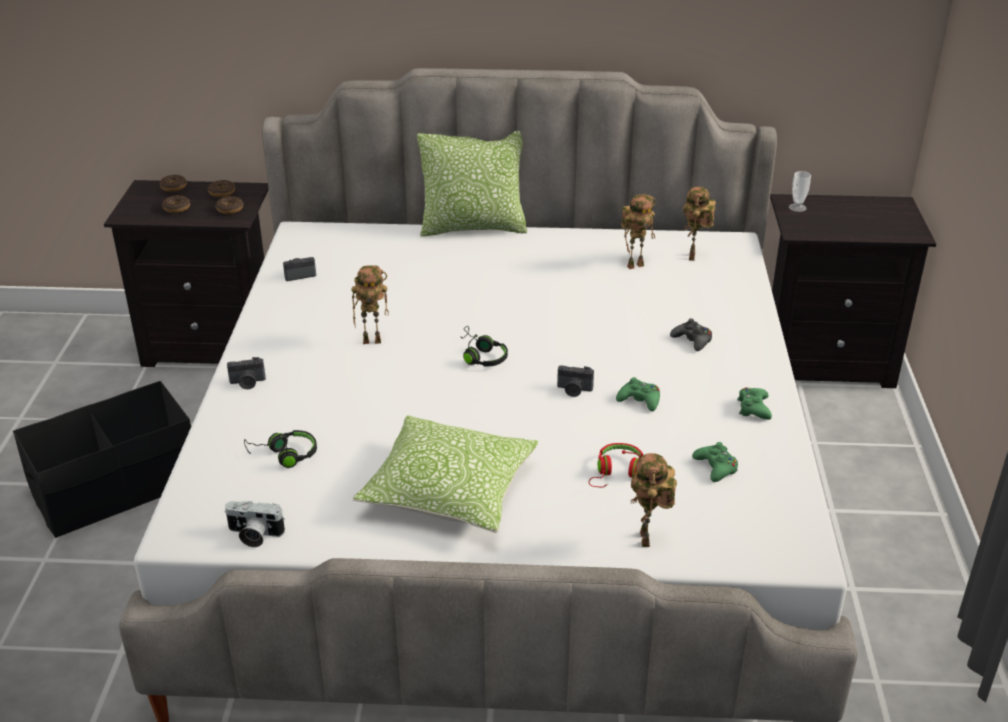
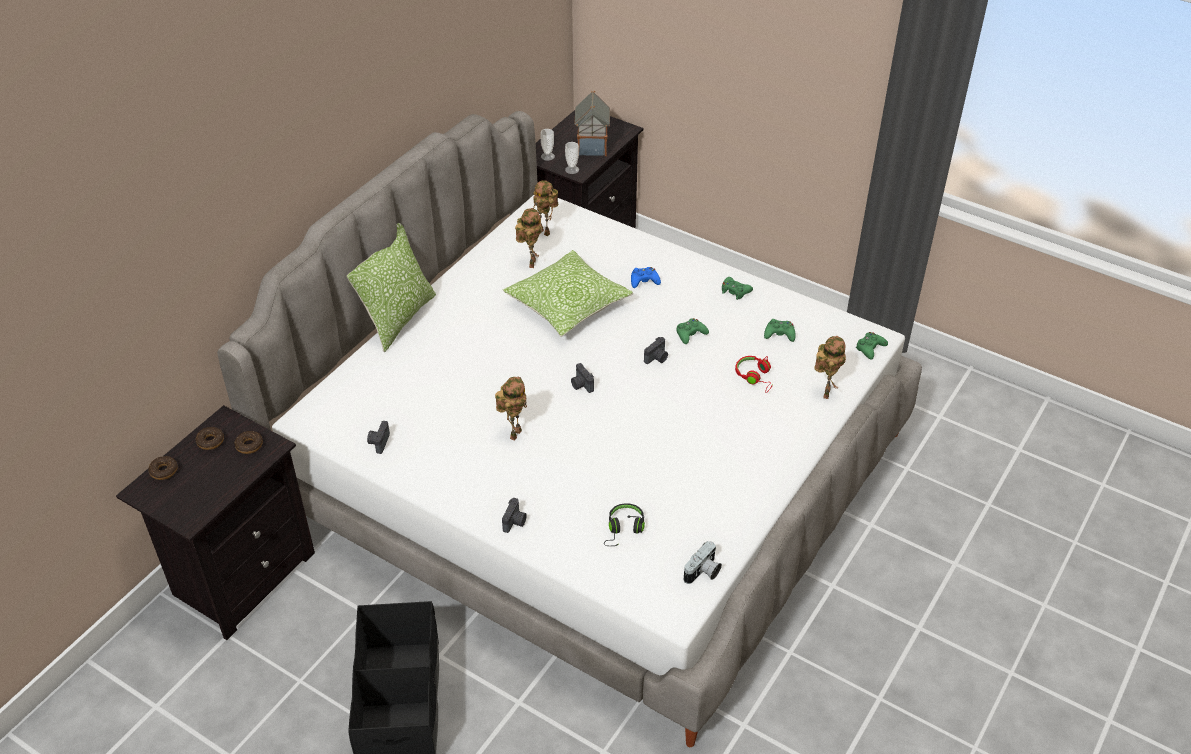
camera: 60 degrees left, 10 degrees up
(177, 208) = (210, 480): donut -> none
(449, 490) = (721, 459): pillow -> pillow (568, 304)
(481, 356) = (581, 385): black headphones -> camera
(648, 540) = (825, 392): toy robot -> toy robot turned 105 degrees counterclockwise
(692, 340) = (644, 281): black game controller -> blue game controller
(777, 556) = (870, 348): none -> green game controller
(796, 227) = (572, 170): none -> cup
(850, 226) = (592, 148): none -> toy house

